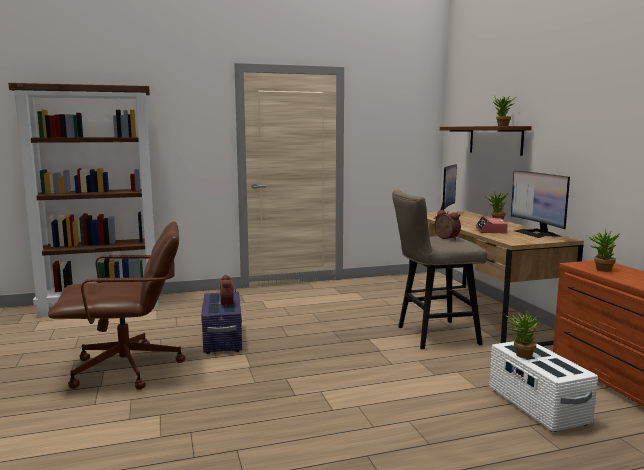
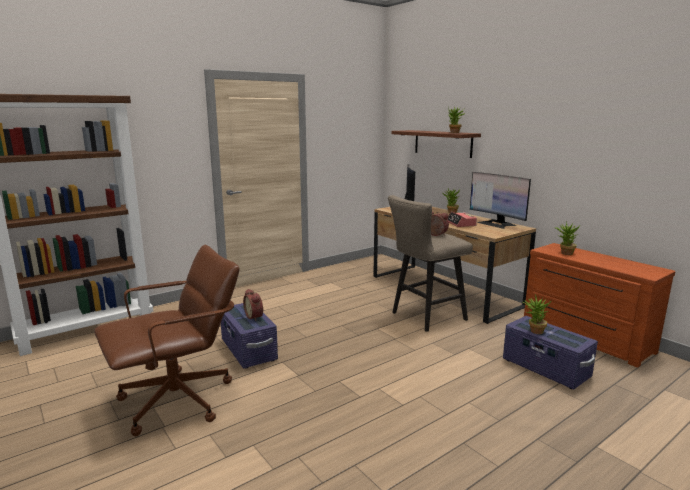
camera: 20 degrees left, 5 degrees up
(537, 406) = (545, 369): white storage box -> purple storage box

